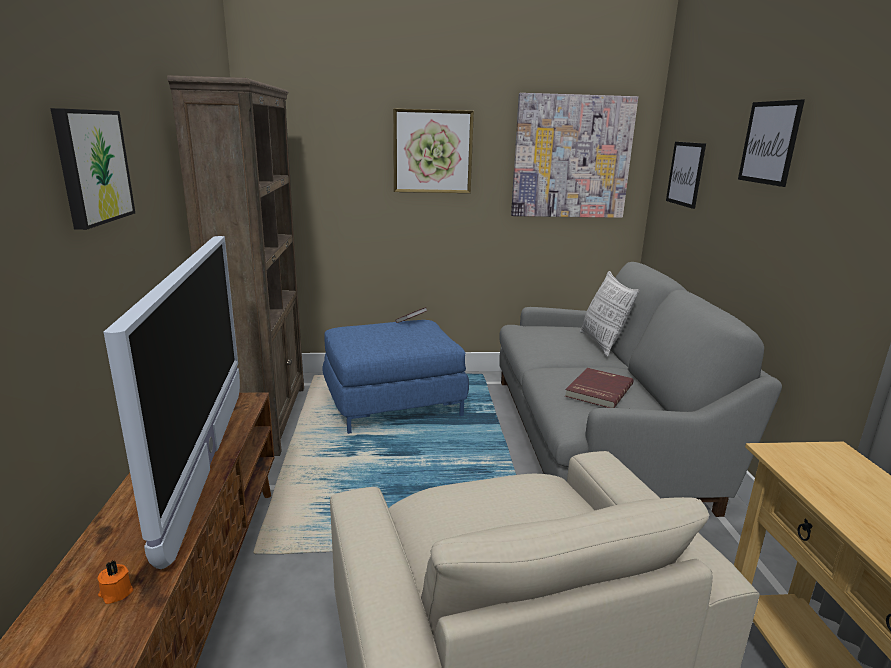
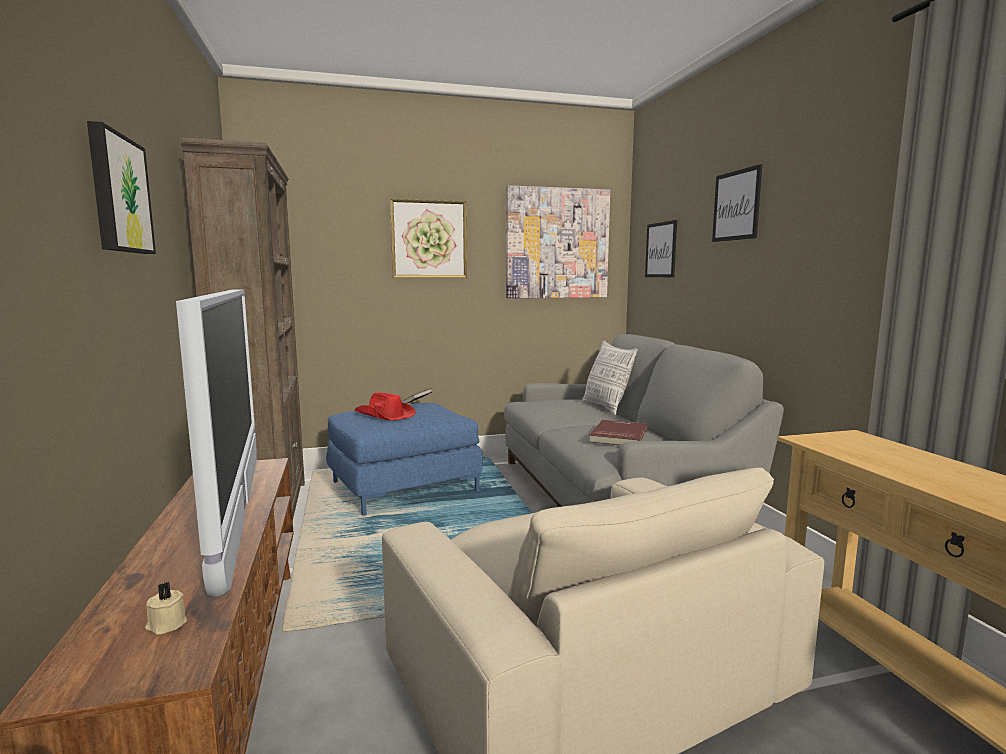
camera: 10 degrees left, 10 degrees down
(116, 593) = (166, 625): orange candle -> beige candle
(375, 337) = (385, 415): none -> red hat

